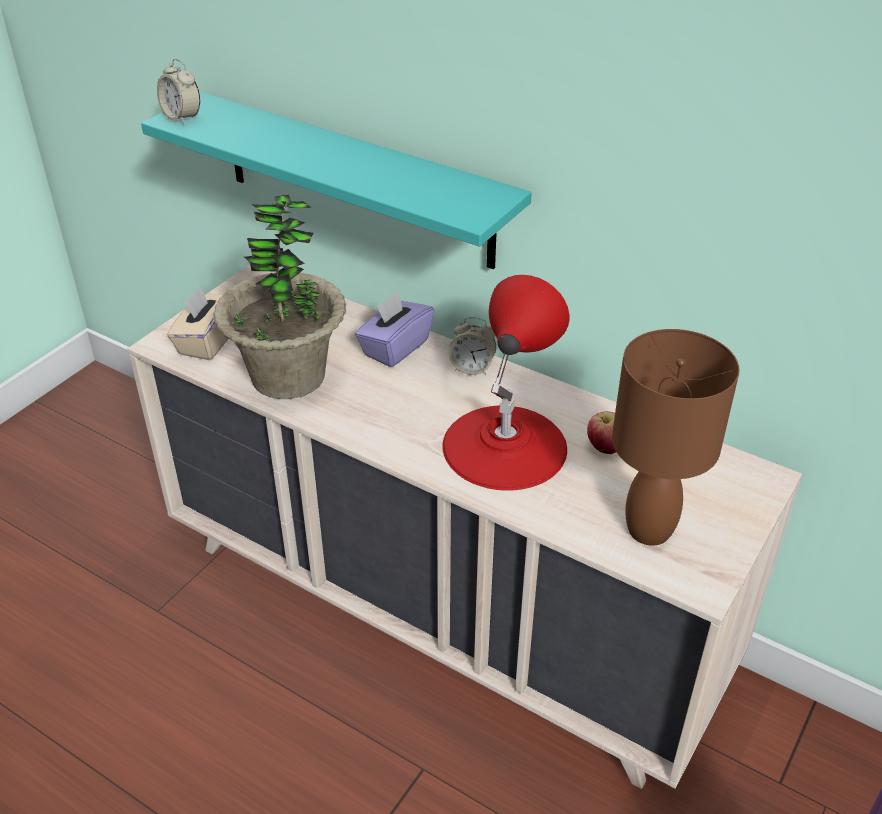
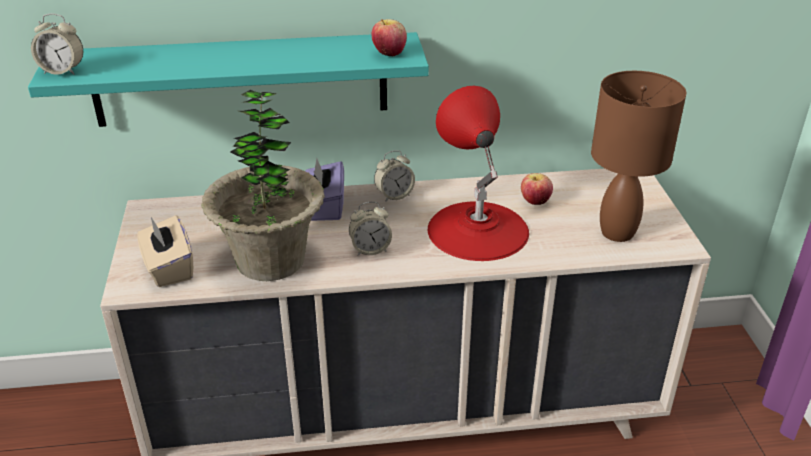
camera: 40 degrees left, 5 degrees down
(381, 411) = (370, 249): none -> alarm clock
(463, 206) = (389, 53): none -> apple

